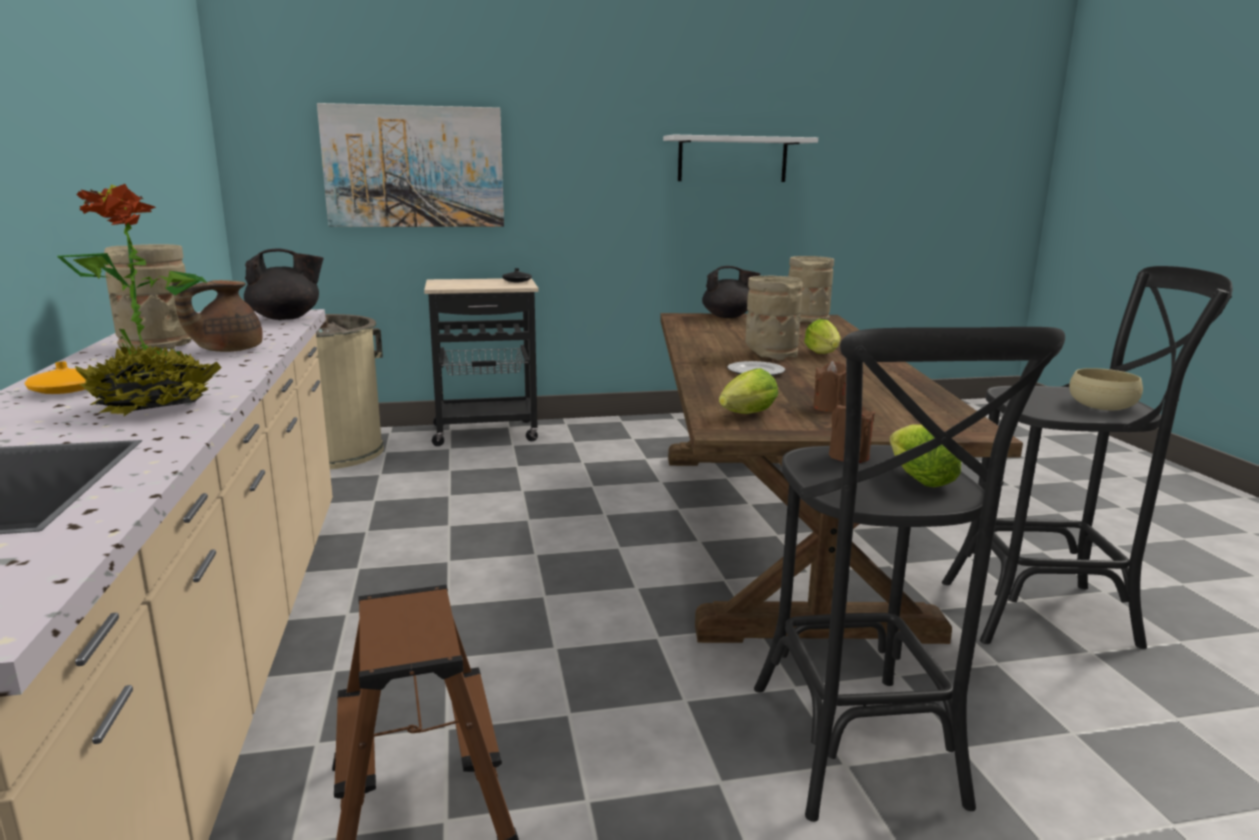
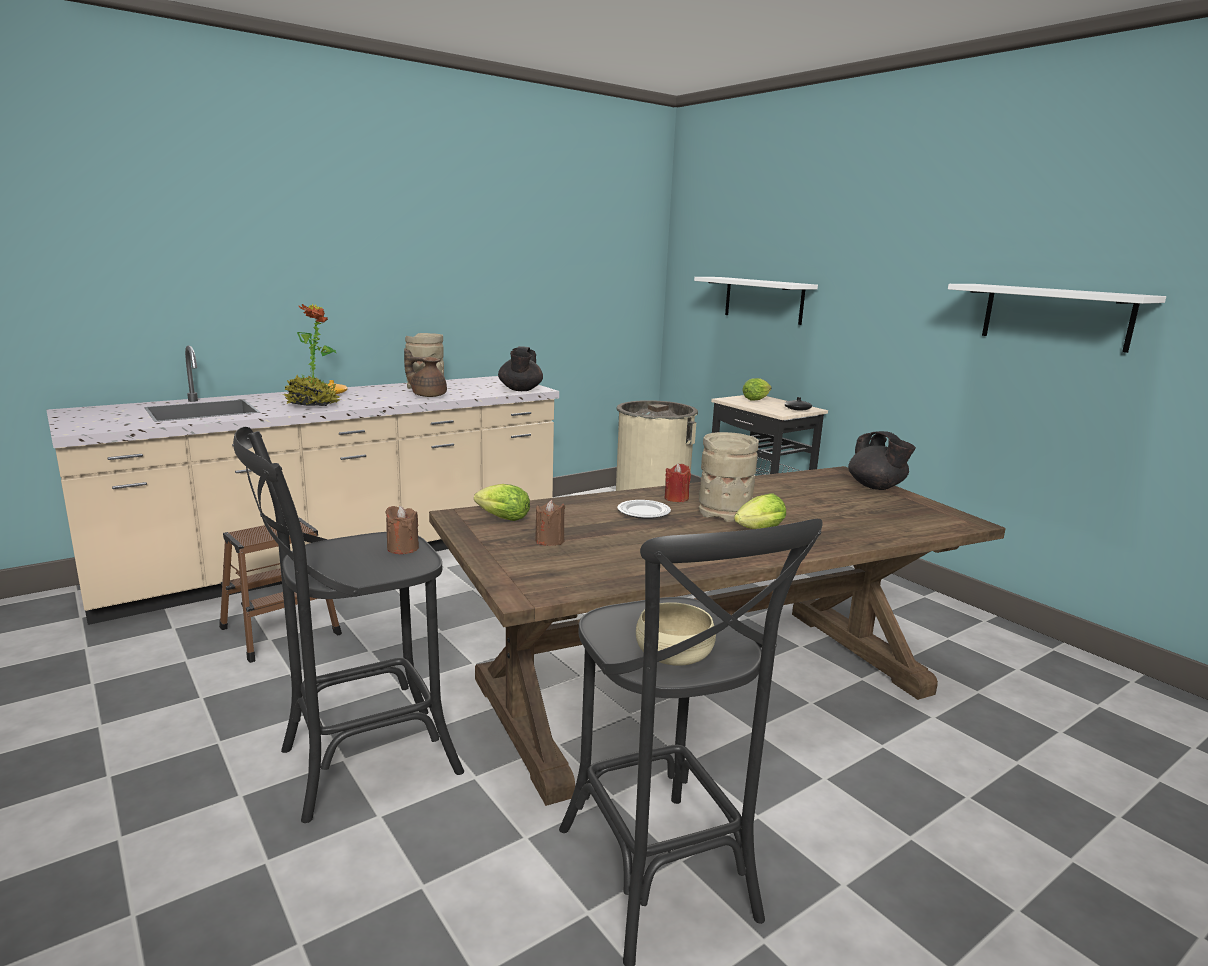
camera: 65 degrees right, 0 degrees up
(286, 318) = (520, 390): black teapot -> black teapot turned 45 degrees clockwise
(414, 167) = (763, 300): picture -> white shelf
(719, 359) = (676, 498): none -> red candle
(807, 320) = (933, 516): beige vase -> none
(916, 478) = (361, 568): lettuce -> lettuce (757, 399)

